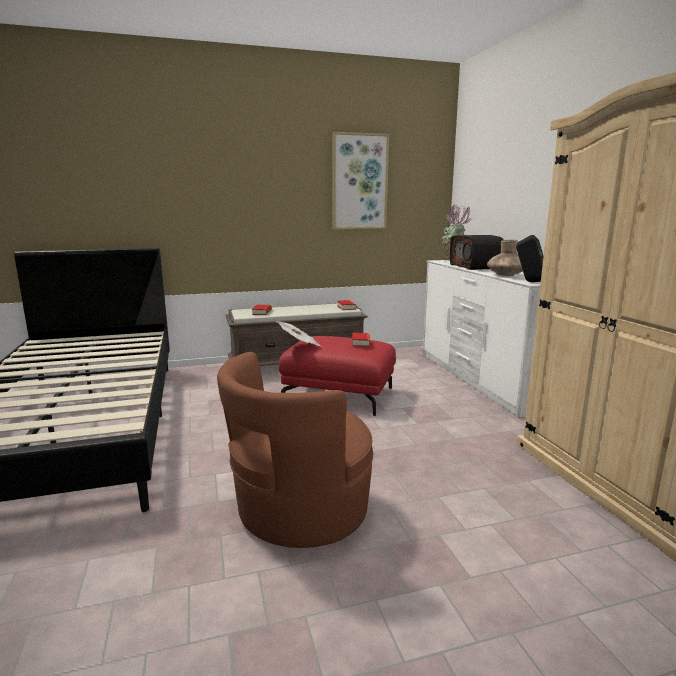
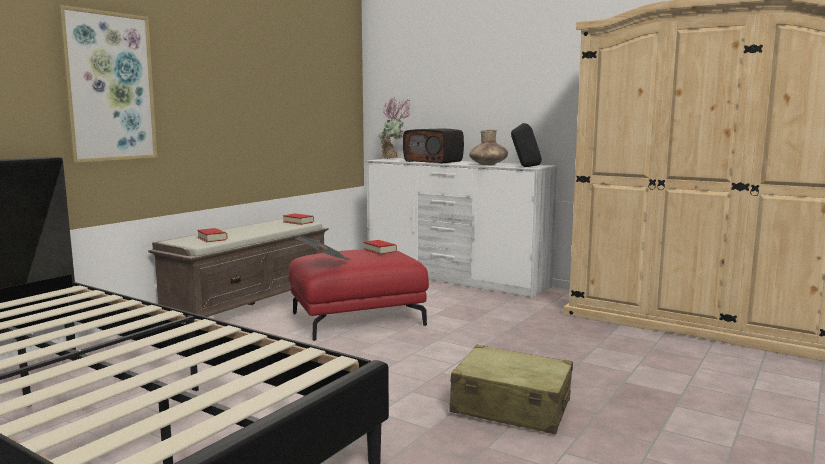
camera: 40 degrees left, 5 degrees down
(299, 511) = (511, 407): brown armchair -> beige suitcase
(359, 182) = (285, 70): picture -> picture (109, 87)

